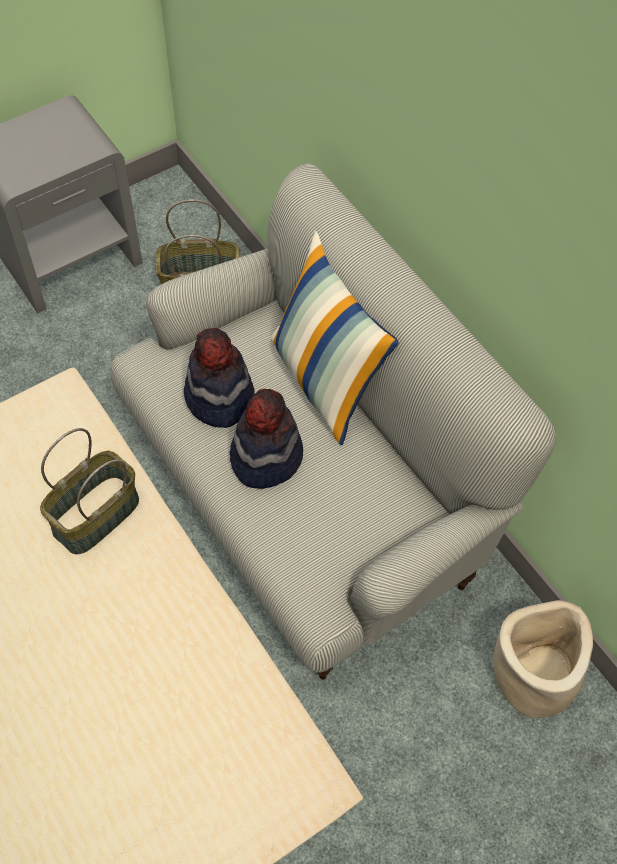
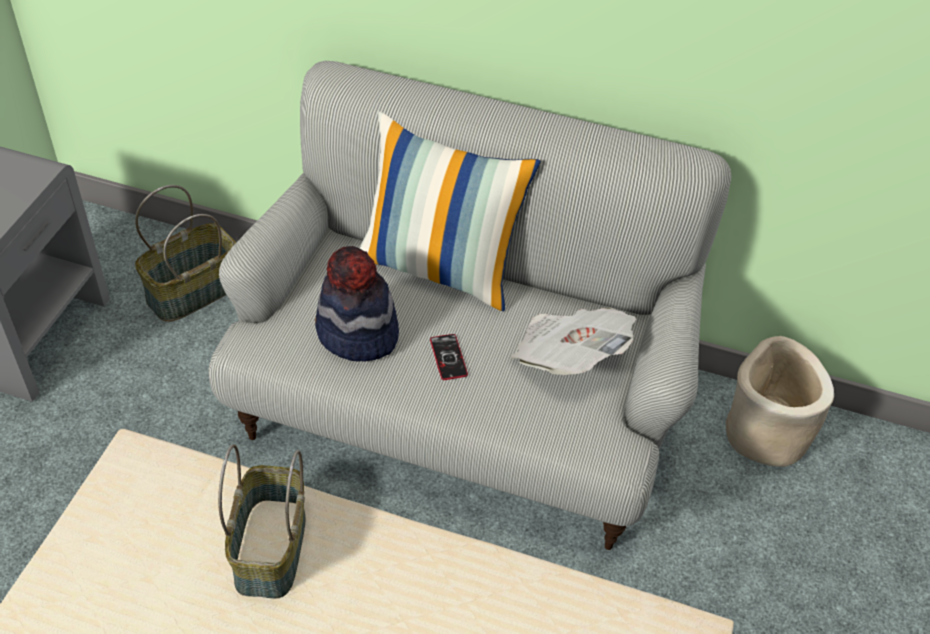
camera: 40 degrees left, 10 degrees down
(265, 457) = (448, 357): hat -> phone
(353, 513) = (568, 358): none -> newspaper

